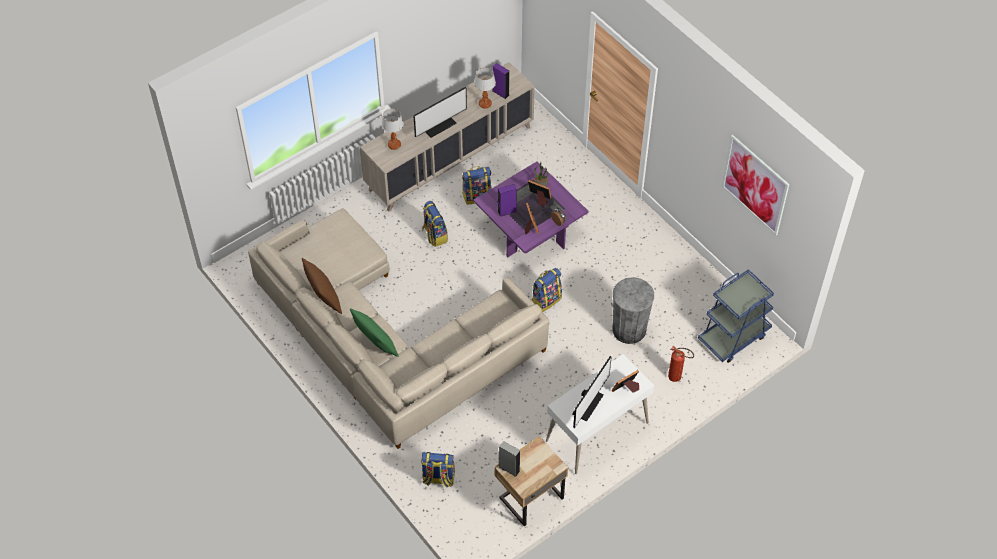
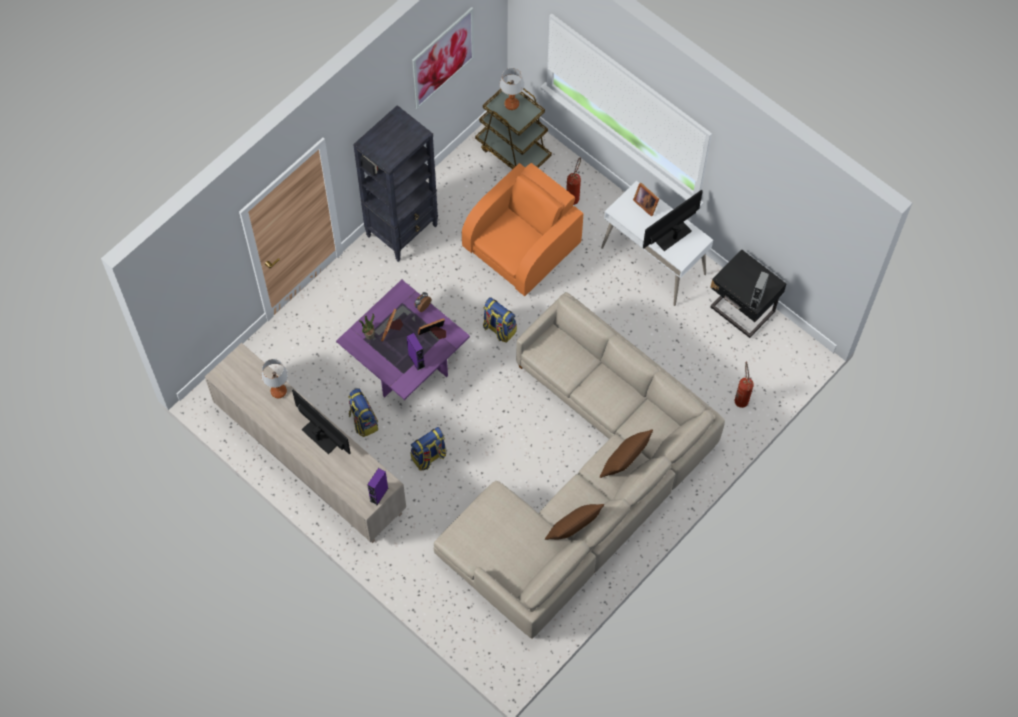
camera: 100 degrees left, 10 degrees up
(375, 345) = (624, 463): green pillow -> brown pillow
(394, 145) = (358, 481): table lamp -> table lamp (511, 104)
(438, 478) = (741, 398): backpack -> fire extinguisher
(500, 93) = (258, 377): purple speaker -> purple speaker (379, 494)
(530, 497) = (741, 311): beige nightstand -> black nightstand
(588, 404) = (672, 235): monitor -> monitor turned 60 degrees counterclockwise
(629, 329) = (522, 246): grey trash can -> orange armchair
(657, 243) = (402, 230): none -> black bookcase
(733, 337) = (513, 151): blue cart -> brown cart

